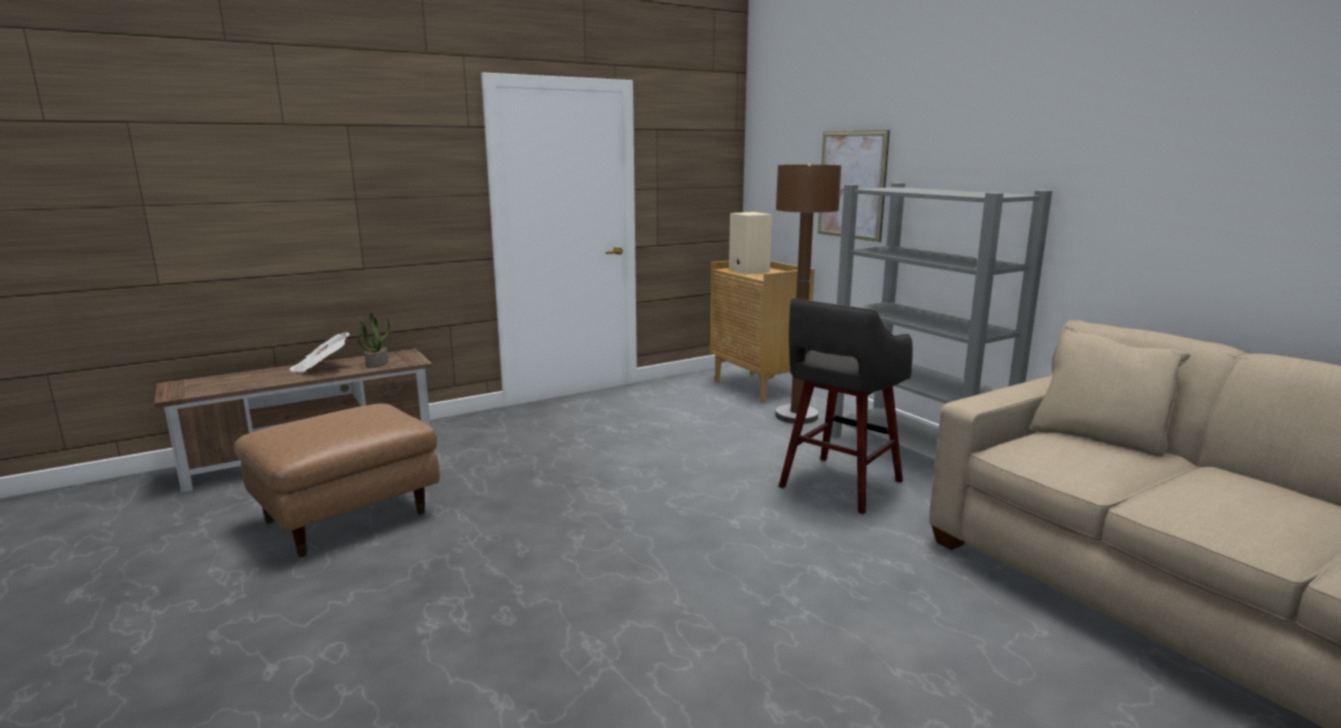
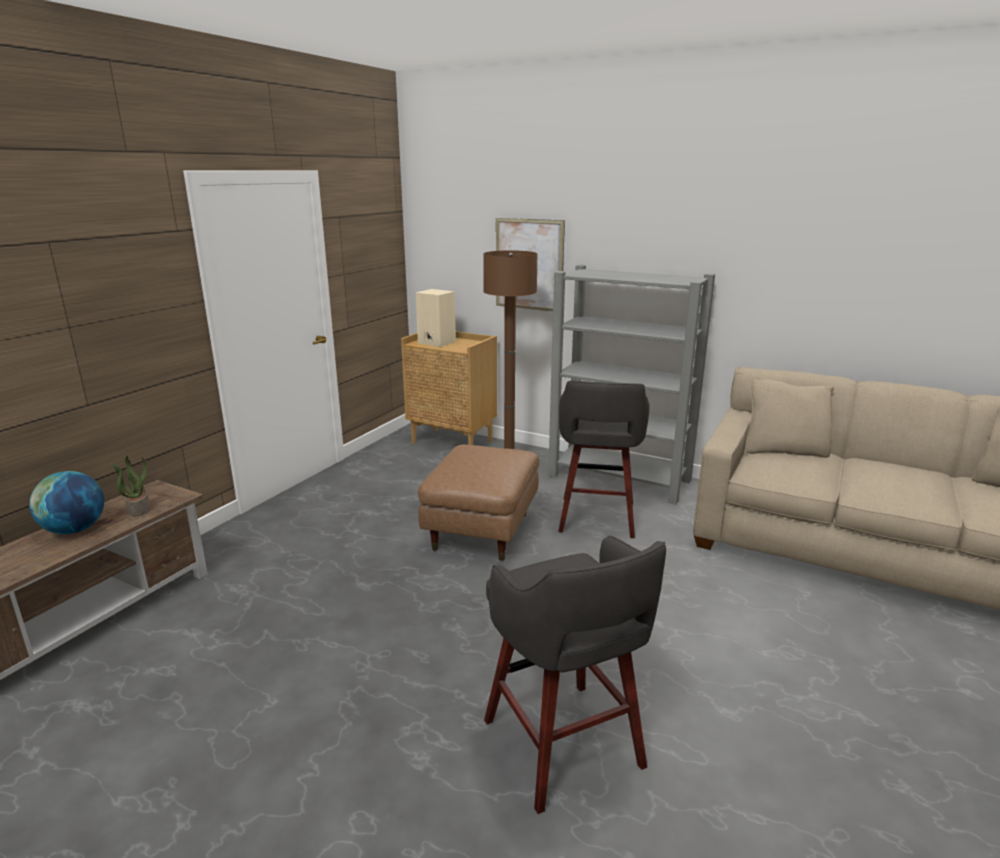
camera: 30 degrees left, 5 degrees up
(321, 368) = (74, 530): newspaper -> globe
(349, 517) = (211, 684): brown ottoman -> brown ottoman (482, 531)
(559, 668) = (565, 747): none -> grey stool

